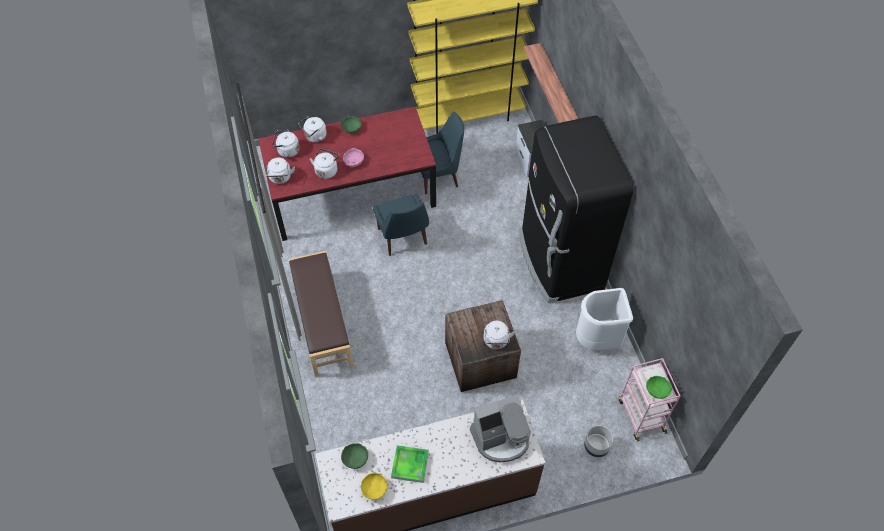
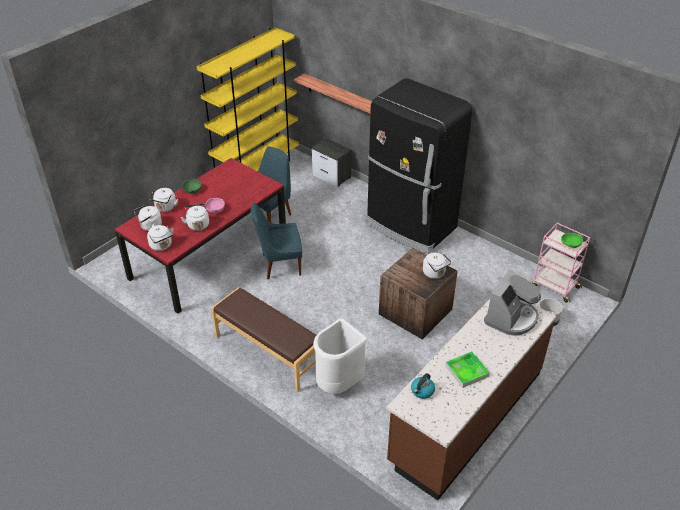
camera: 35 degrees left, 15 degrees down
(355, 459) = (422, 391): green bowl -> kettle
(375, 489) = (458, 402): yellow bowl -> none
(403, 238) = (279, 265): blue chair -> blue chair turned 135 degrees clockwise
(597, 340) = (482, 258): white trash can -> white trash can (339, 384)

